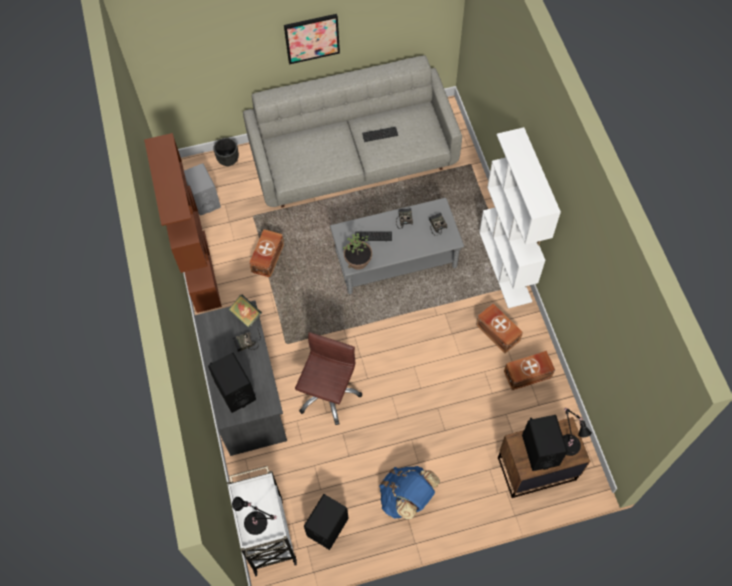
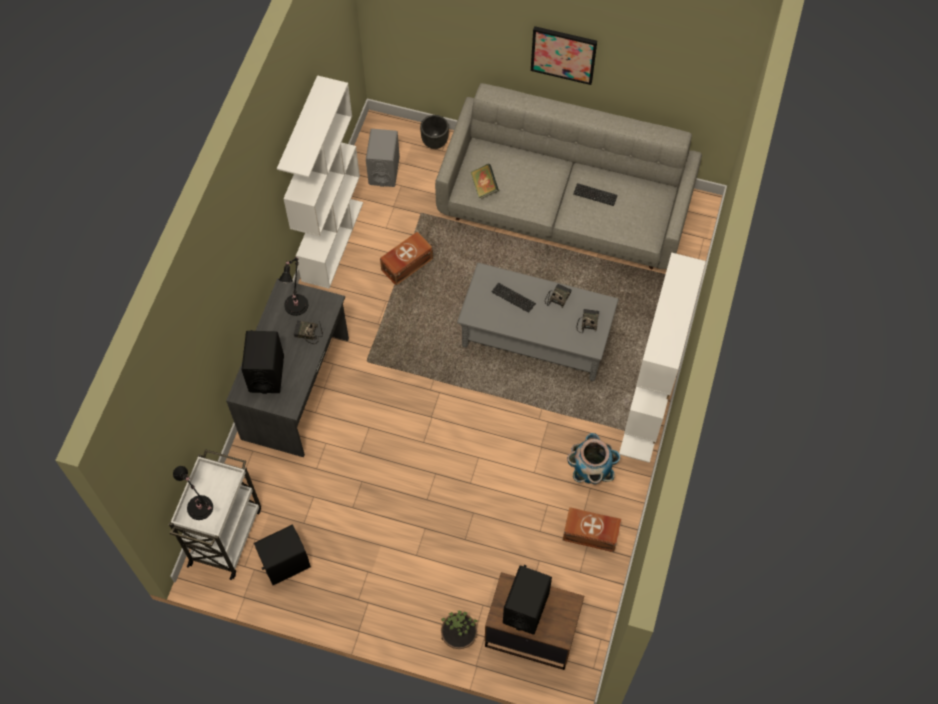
camera: 30 degrees right, 0 degrees up
(200, 270) = (332, 241): brown bookcase -> white bookcase
(246, 315) = (326, 305): book -> book (484, 187)
(328, 394) = (374, 435): brown office chair -> none
(358, 261) = (480, 314): potted plant -> potted plant (459, 636)
(406, 498) = (380, 582): blue backpack -> none
(497, 331) = (590, 472): brown storage box -> planter
(568, 443) = (560, 618): black table lamp -> black table lamp (297, 303)

